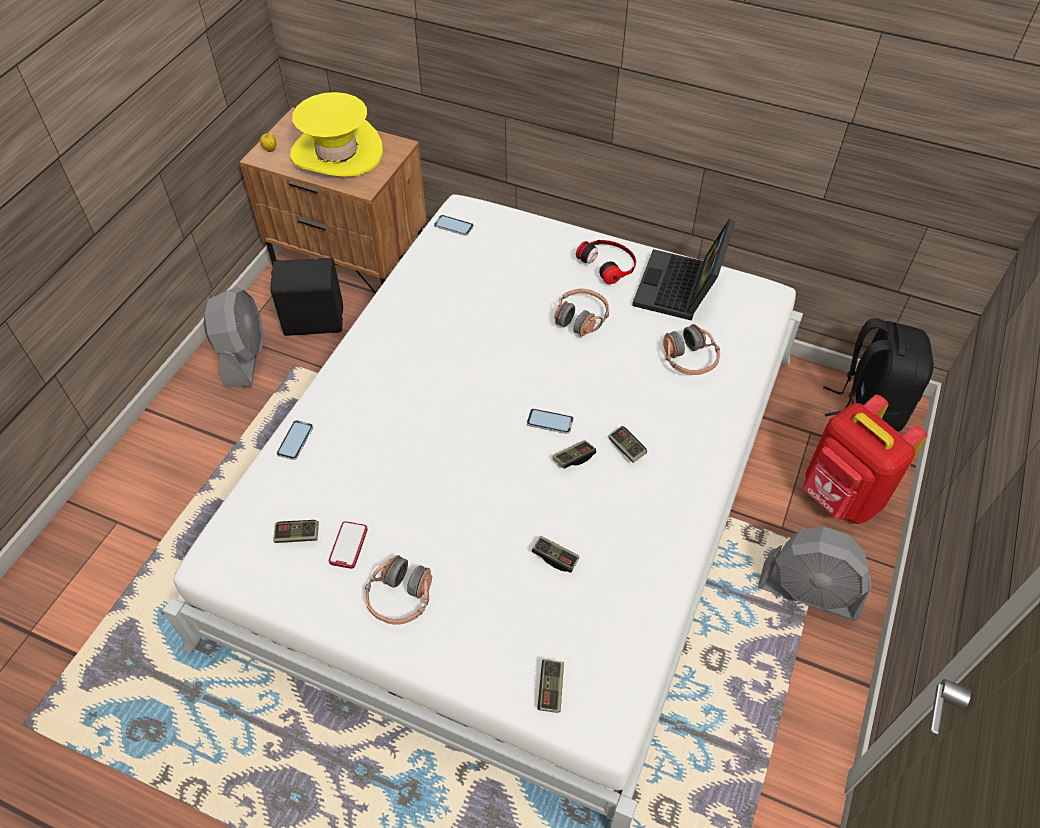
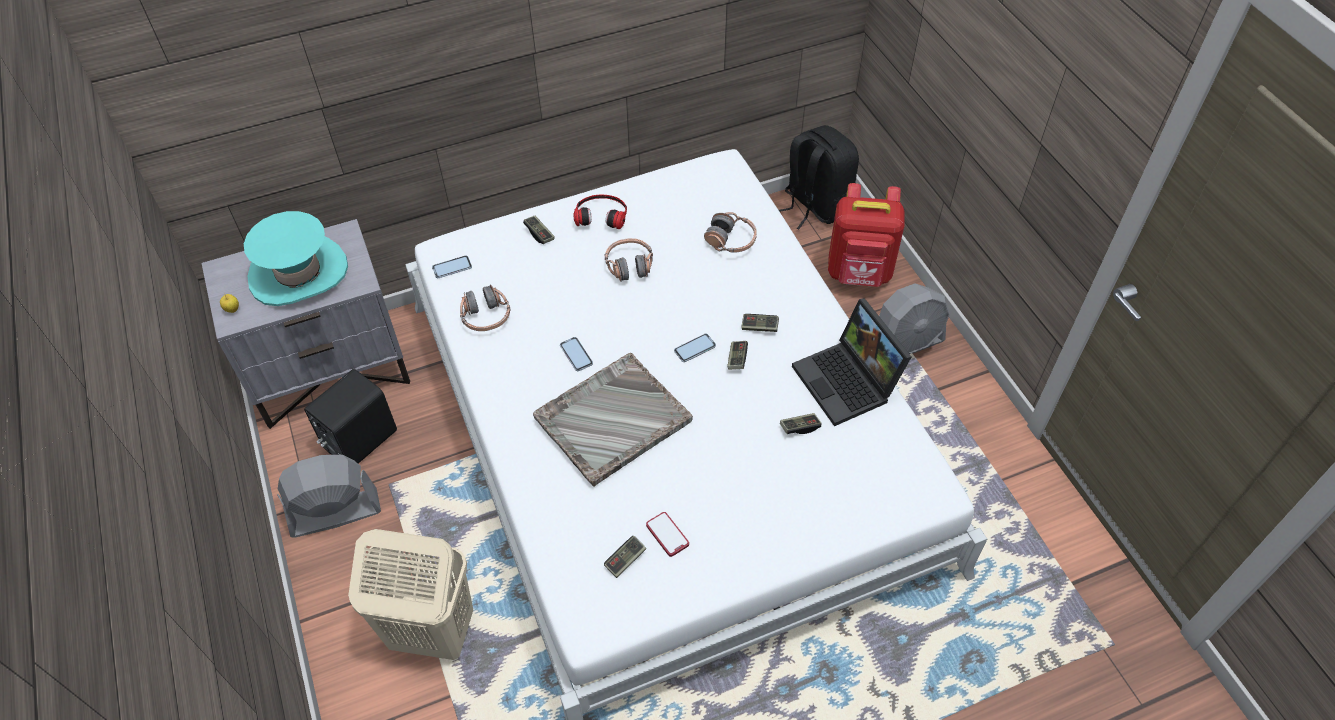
camera: 45 degrees left, 0 degrees up
(201, 487) = (431, 632): none -> beige laundry basket
(243, 356) = (334, 513): grey fan -> grey fan turned 60 degrees counterclockwise
(295, 440) = (537, 504): phone -> phone (576, 354)
(337, 153) = (298, 273): yellow hat -> turquoise hat
(351, 261) = (332, 371): brown nightstand -> grey nightstand
(400, 597) = (741, 534): headphones -> headphones (486, 316)
(418, 423) = (611, 420): none -> grey tray
(550, 689) = (889, 501): game controller -> game controller (539, 234)
(680, 289) = (671, 199): laptop -> laptop (848, 382)

